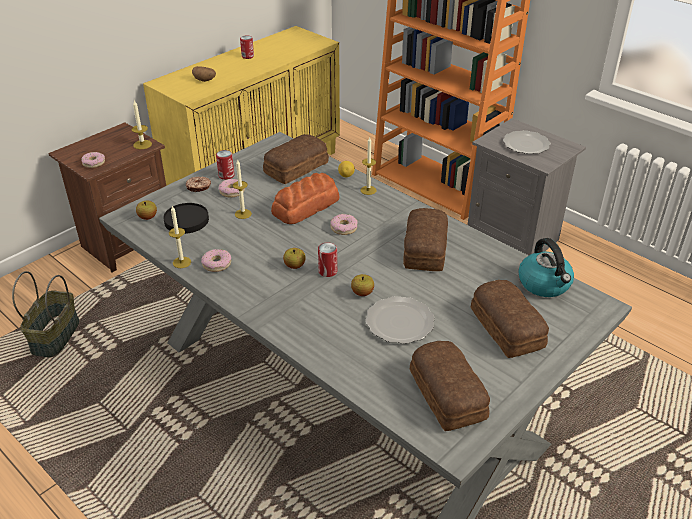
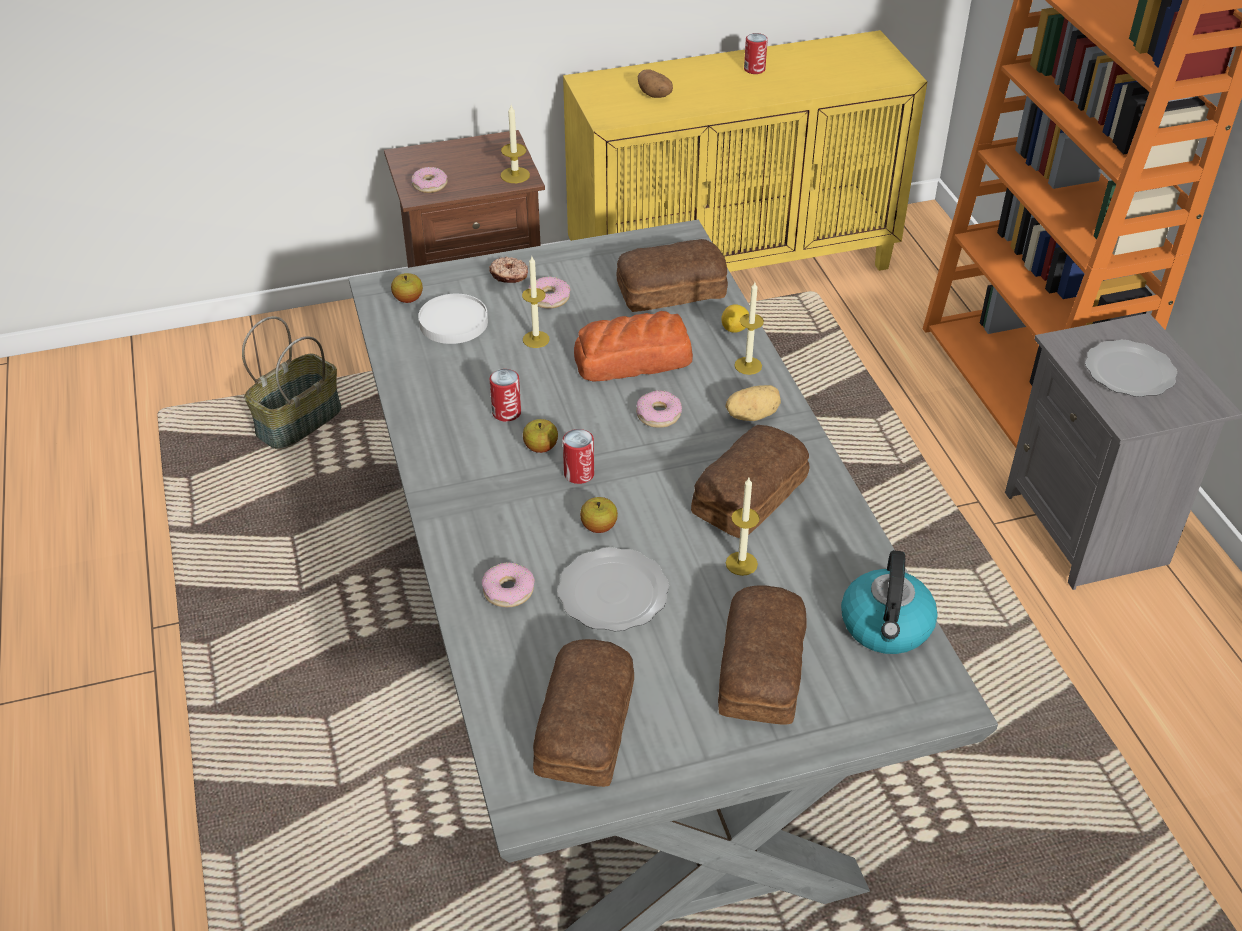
camera: 30 degrees right, 5 degrees up
(182, 262) = (399, 384): candle -> candle (741, 563)
(186, 221) = (453, 323): black plate -> white plate
(217, 264) = (441, 404): donut -> donut (508, 590)
(226, 175) = (561, 269): can -> can (506, 412)
(391, 212) = (752, 415): none -> potato

